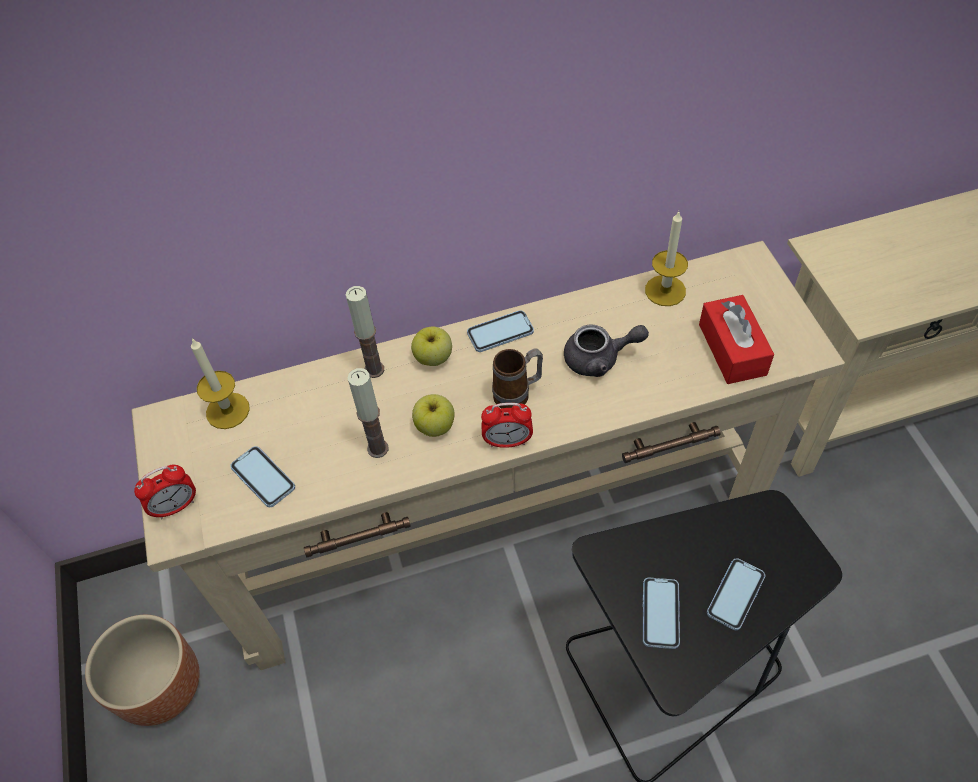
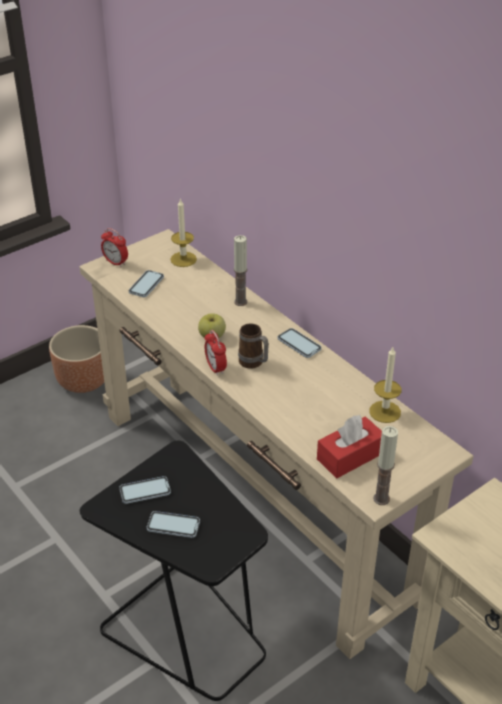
camera: 65 degrees right, 15 degrees down
(377, 448) = (185, 319): candle -> candle (381, 499)
(433, 358) = (262, 322): apple -> none
(599, 359) = (303, 393): grey teapot -> none

